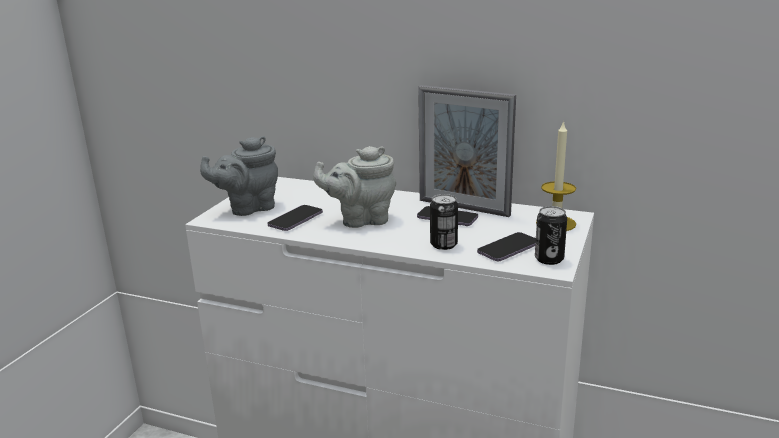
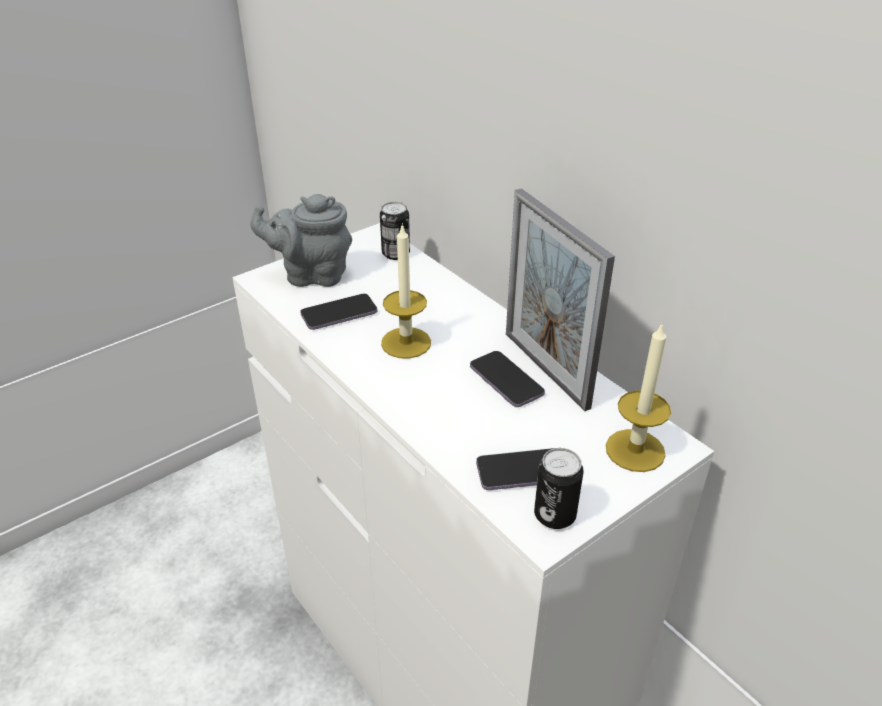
camera: 30 degrees right, 15 degrees up
(361, 220) = (406, 343): grey teapot -> candle
(443, 244) = (454, 428): can -> can (396, 253)

